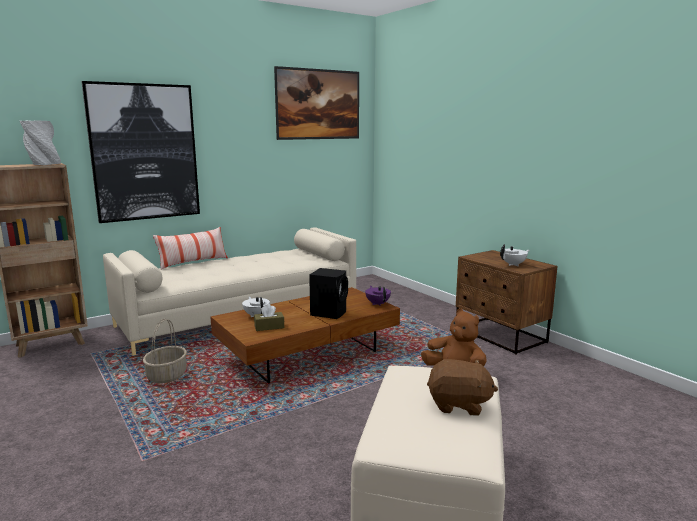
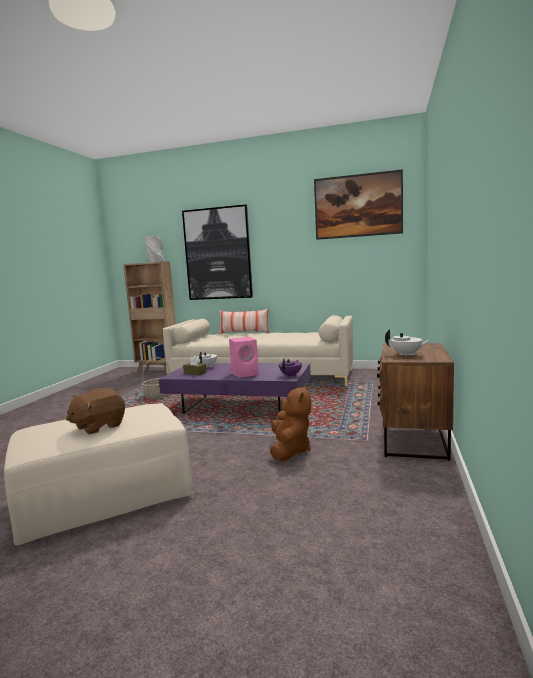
camera: 50 degrees right, 5 degrees down
(308, 354) = (240, 406): brown coffee table -> purple coffee table
(329, 313) = (246, 373): black speaker -> pink speaker
(459, 405) = (98, 426): brown plush toy -> brown plush toy turned 75 degrees clockwise

